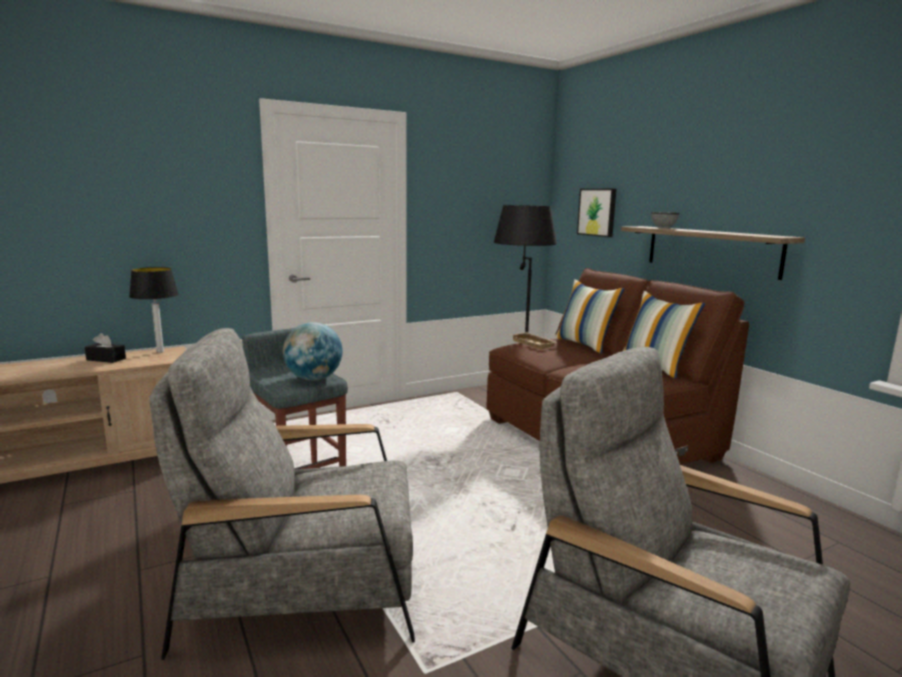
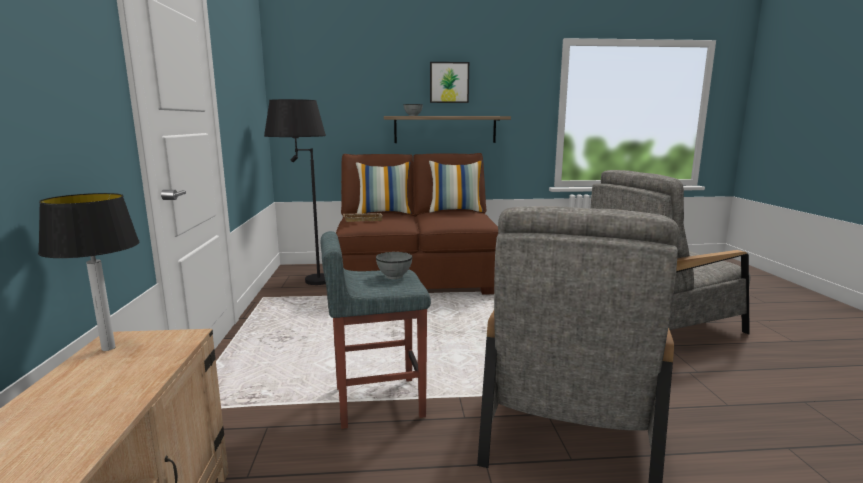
camera: 65 degrees left, 0 degrees up
(106, 359) = (70, 393): black tissue box -> none
(313, 379) = (394, 276): globe -> grey bowl
(597, 212) = (332, 107): picture -> picture (449, 82)

